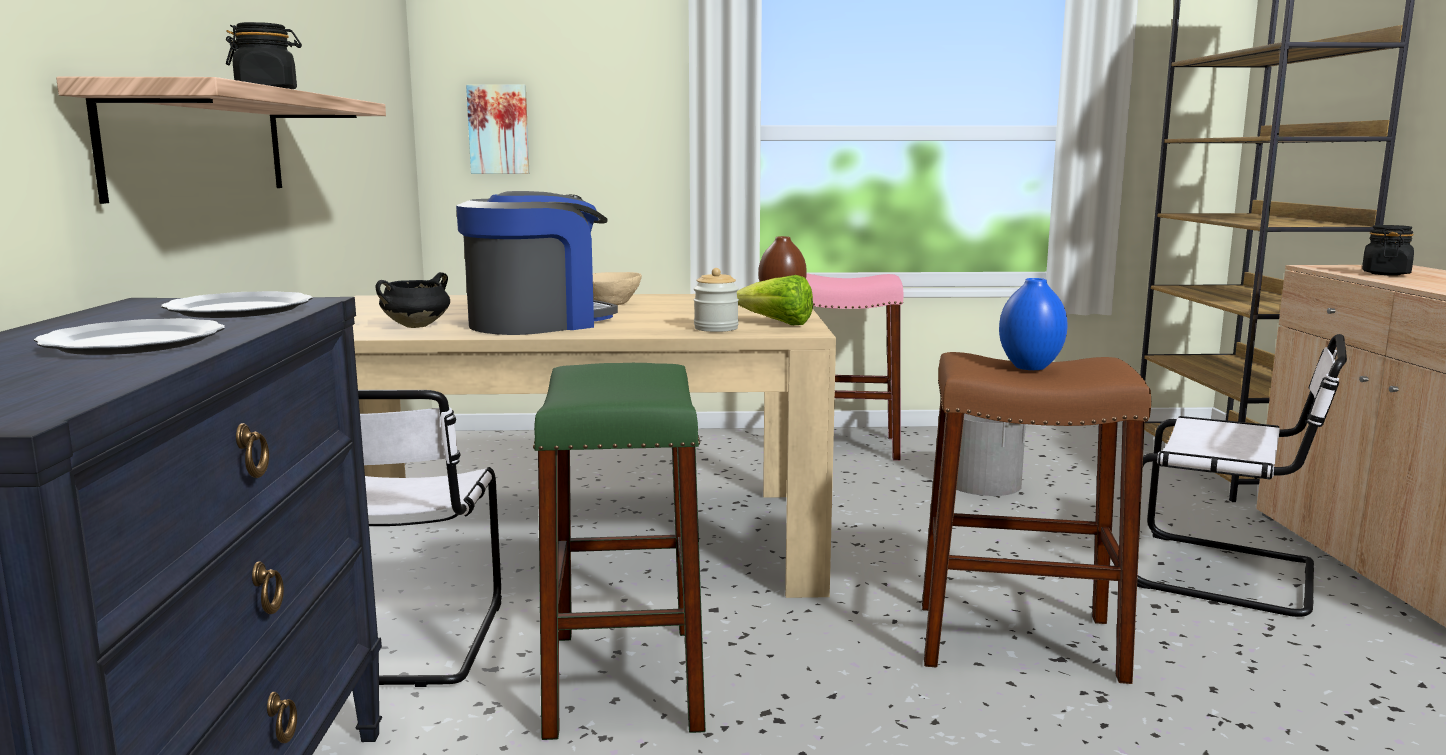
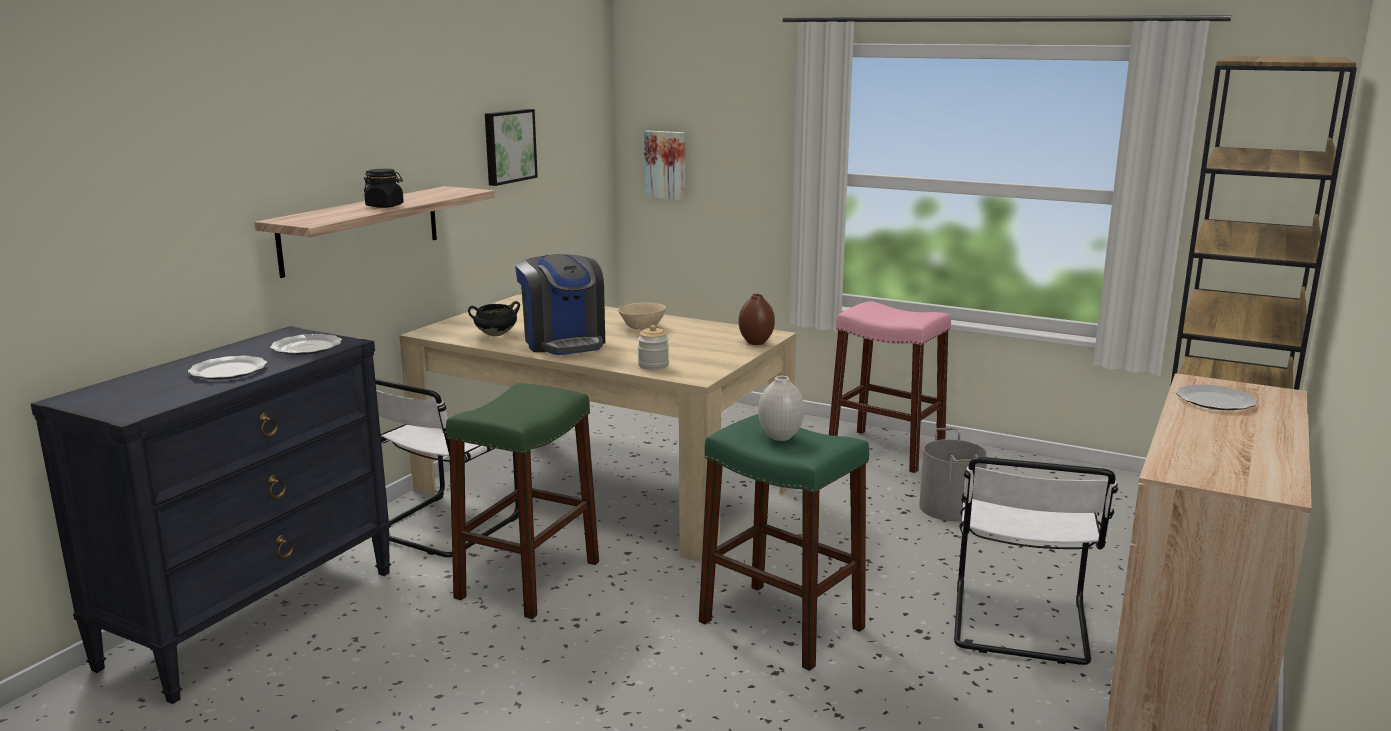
camera: 30 degrees right, 5 degrees up
(337, 68) = (508, 146): none -> picture
(537, 323) = (563, 342): coffee machine -> coffee machine turned 75 degrees clockwise
(777, 324) = (699, 367): lettuce -> none
(1019, 641) = (781, 625): brown stool -> green stool
(1030, 367) = (781, 437): blue vase -> white vase
(1229, 575) = (1020, 627): white chair -> white chair turned 45 degrees clockwise
(1385, 274) = (1215, 401): black jar -> plate

